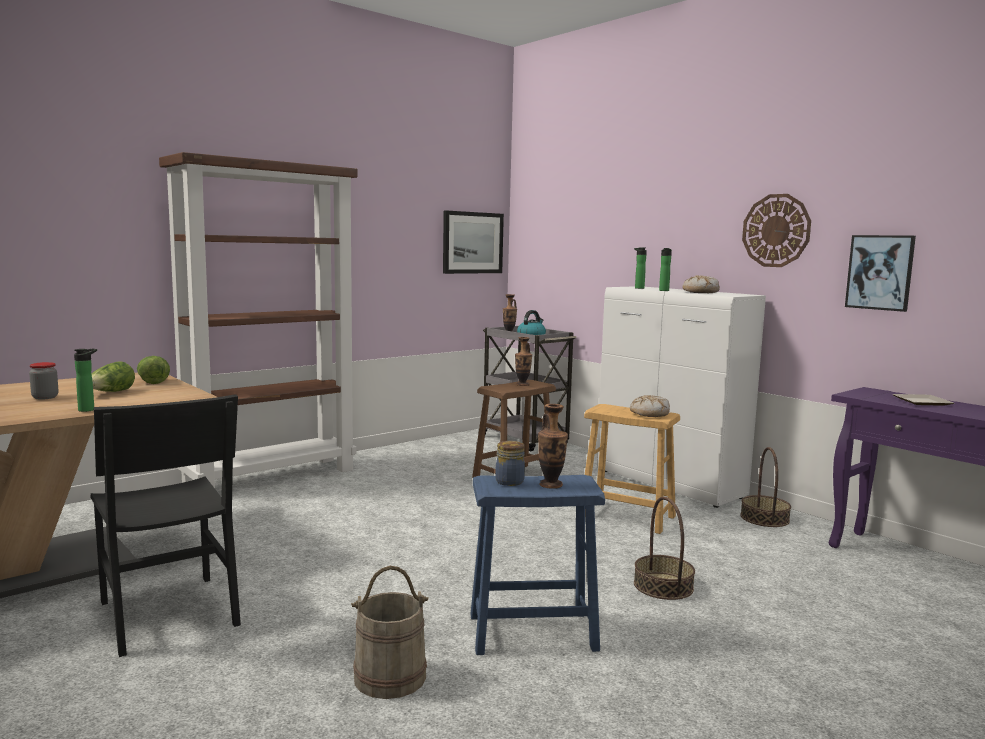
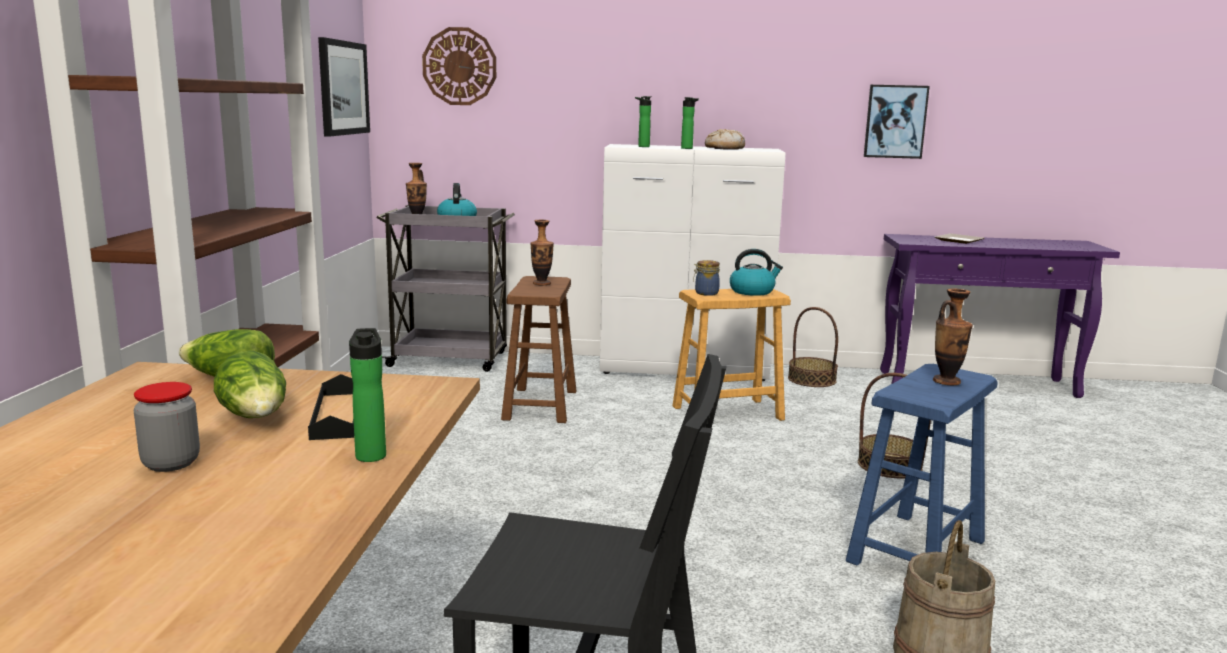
camera: 45 degrees left, 5 degrees up
(131, 397) = (337, 415): none -> black tray
(508, 481) = (915, 389): jar -> jar (705, 293)
(649, 413) = (752, 291): bread -> kettle
(776, 230) = (786, 78): wall clock -> wall clock (459, 66)

